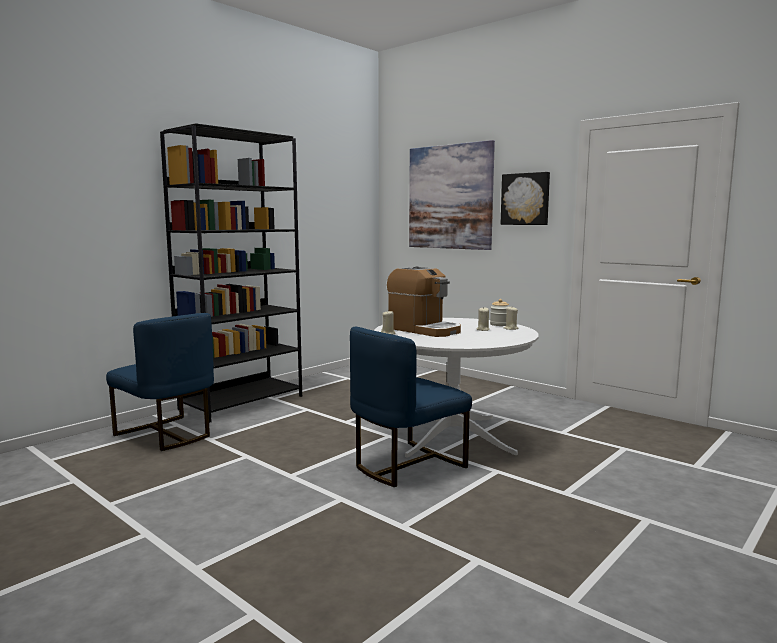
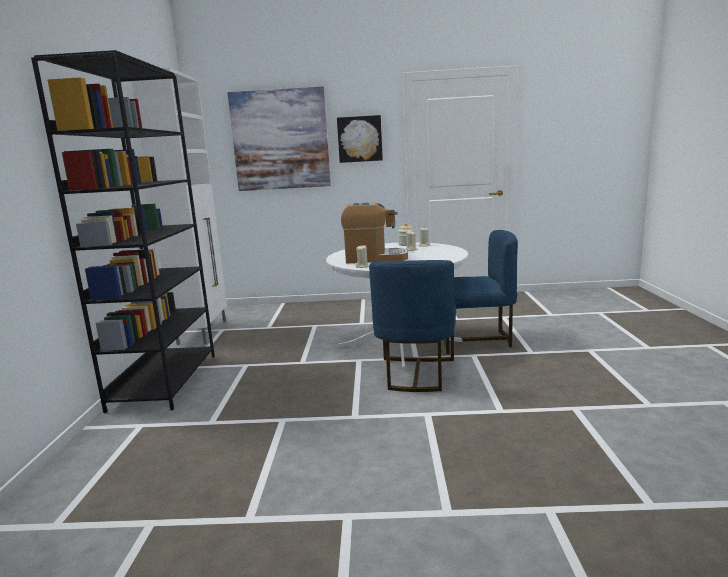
camera: 40 degrees left, 5 degrees up
(166, 434) = (151, 438): blue chair -> blue chair (474, 340)
(333, 376) = (203, 332): none -> white cabinet

